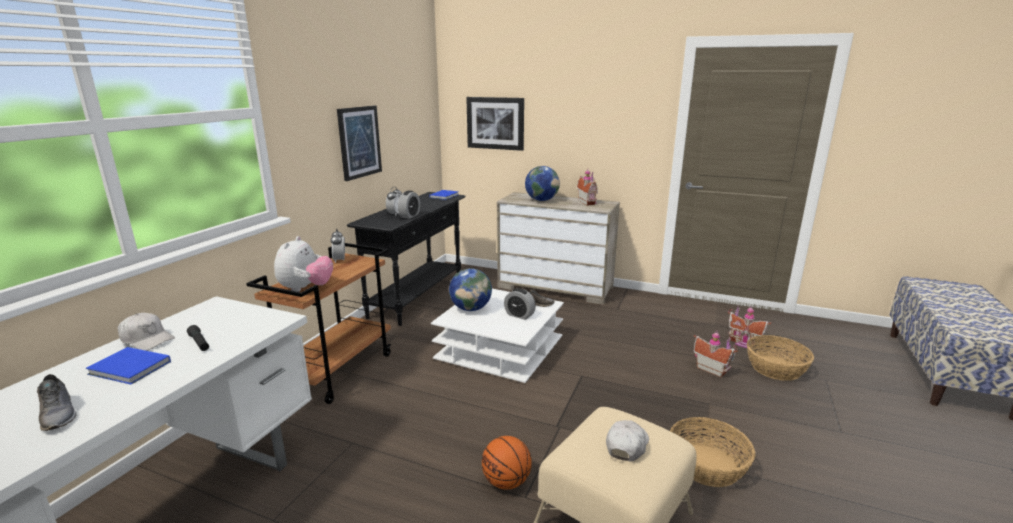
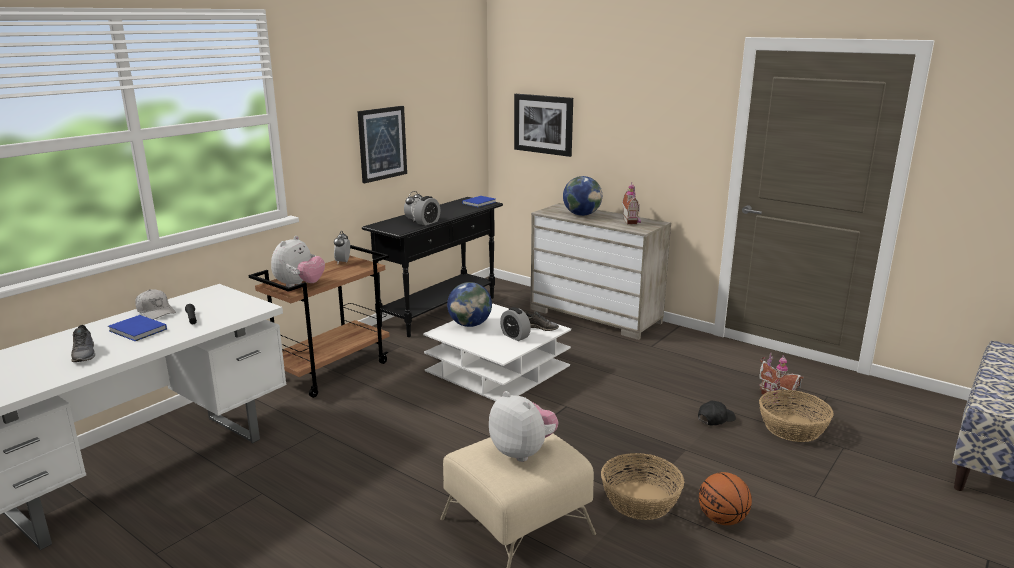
camera: 15 degrees right, 0 degrees up
(506, 481) = (438, 481): basketball -> basketball (722, 519)
(627, 445) = (523, 452): white cap -> plush toy
(712, 369) = (715, 419): toy house -> black cap

